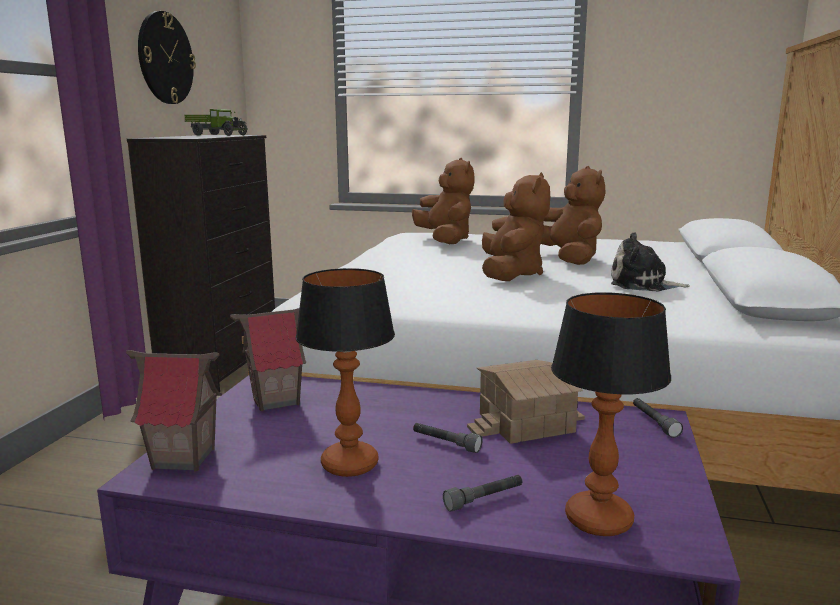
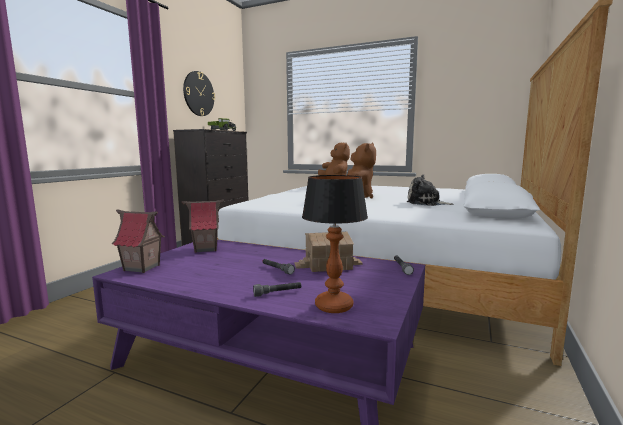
camera: 10 degrees right, 5 degrees down
(350, 464) = (220, 275): table lamp -> none
(569, 259) = (394, 193): brown plush toy -> none

